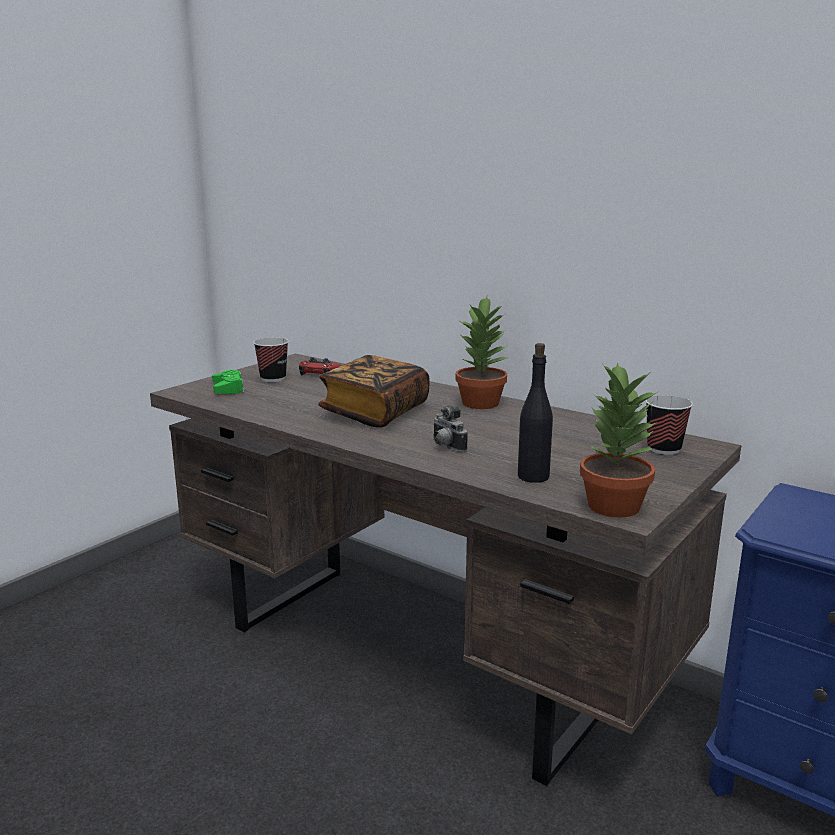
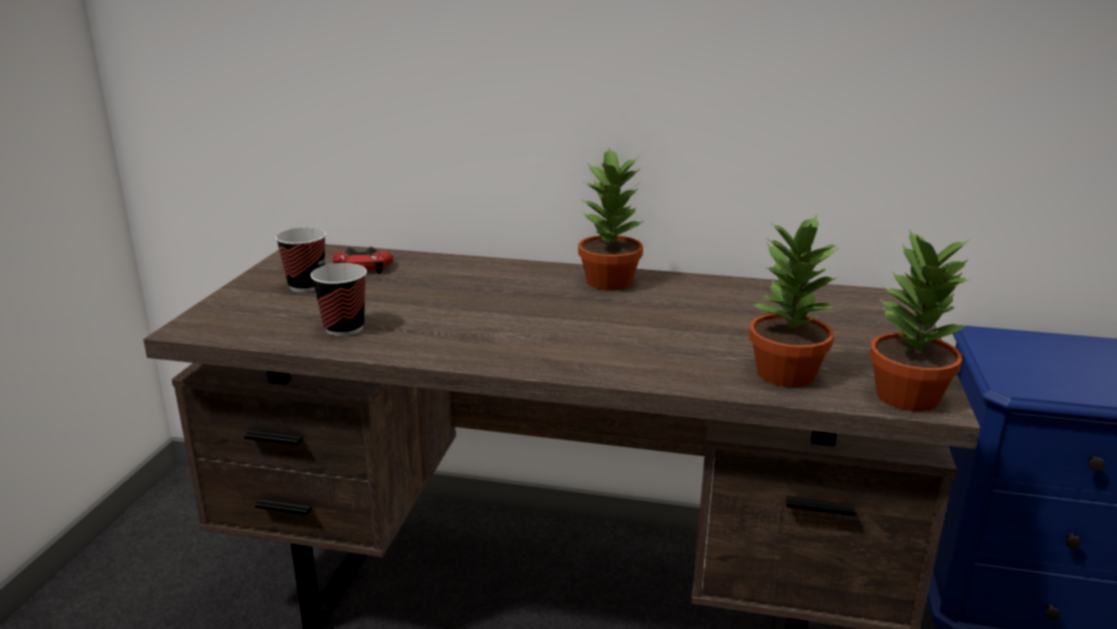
camera: 25 degrees left, 5 degrees up
(228, 388) = (259, 312): green game controller -> none
(375, 412) = (502, 316): book -> none
(446, 447) = (643, 352): camera -> none
(533, 476) = (784, 374): black bottle -> potted plant
(664, 449) = (862, 310): cup -> cup (344, 328)

